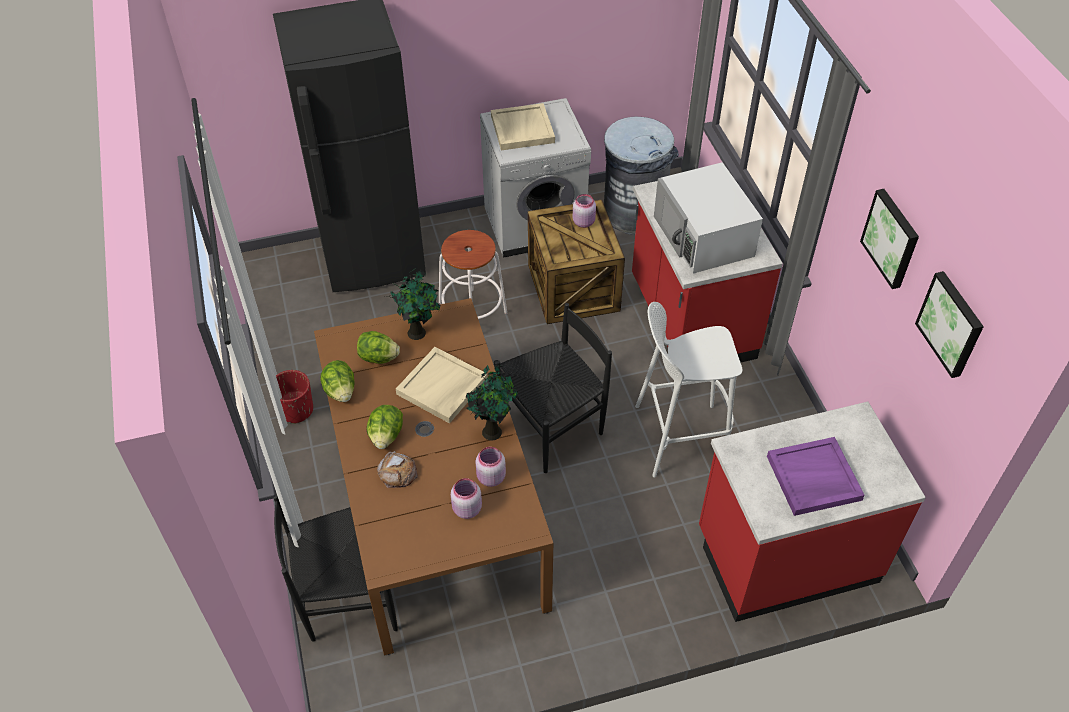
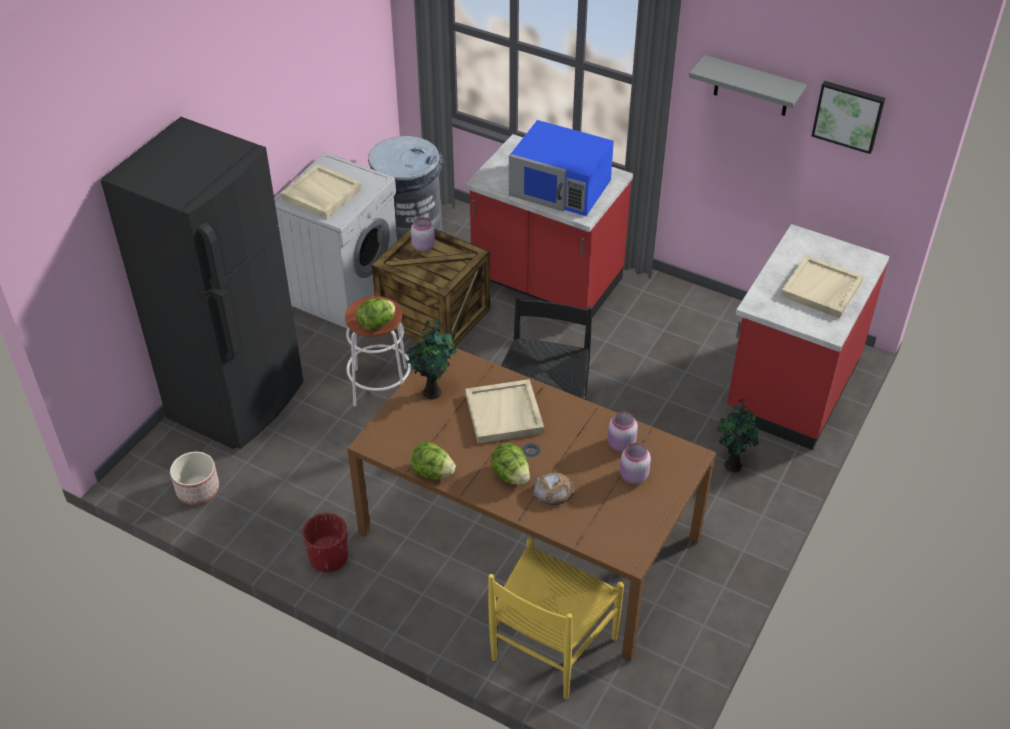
camera: 45 degrees left, 5 degrees down
(280, 301) = (197, 489): none -> planter
(347, 595) = (550, 648): black chair -> yellow chair
(378, 358) = (428, 429): lettuce -> lettuce (377, 324)
(492, 430) = (580, 415): potted plant -> potted plant (732, 464)
(679, 436) = (636, 363): white stool -> none
(704, 236) = (560, 187): white microwave -> blue microwave
(813, 479) = (821, 289): purple tray -> beige tray
(892, 238) = (752, 87): picture -> grey shelf

